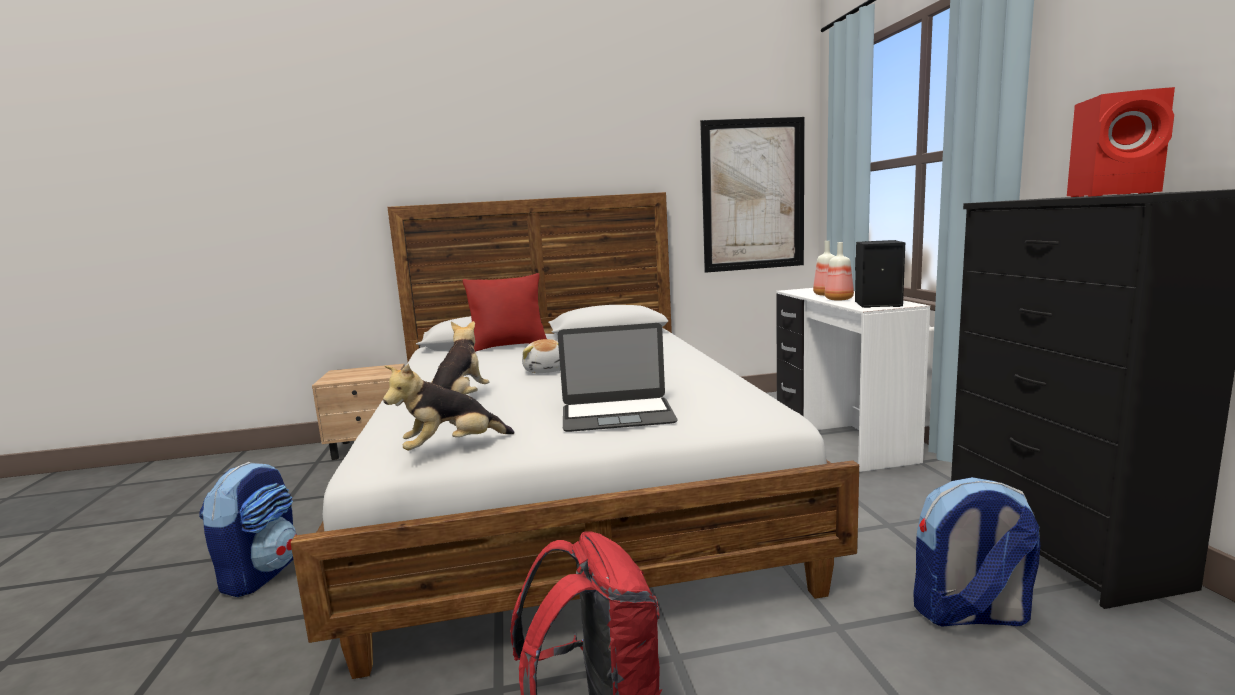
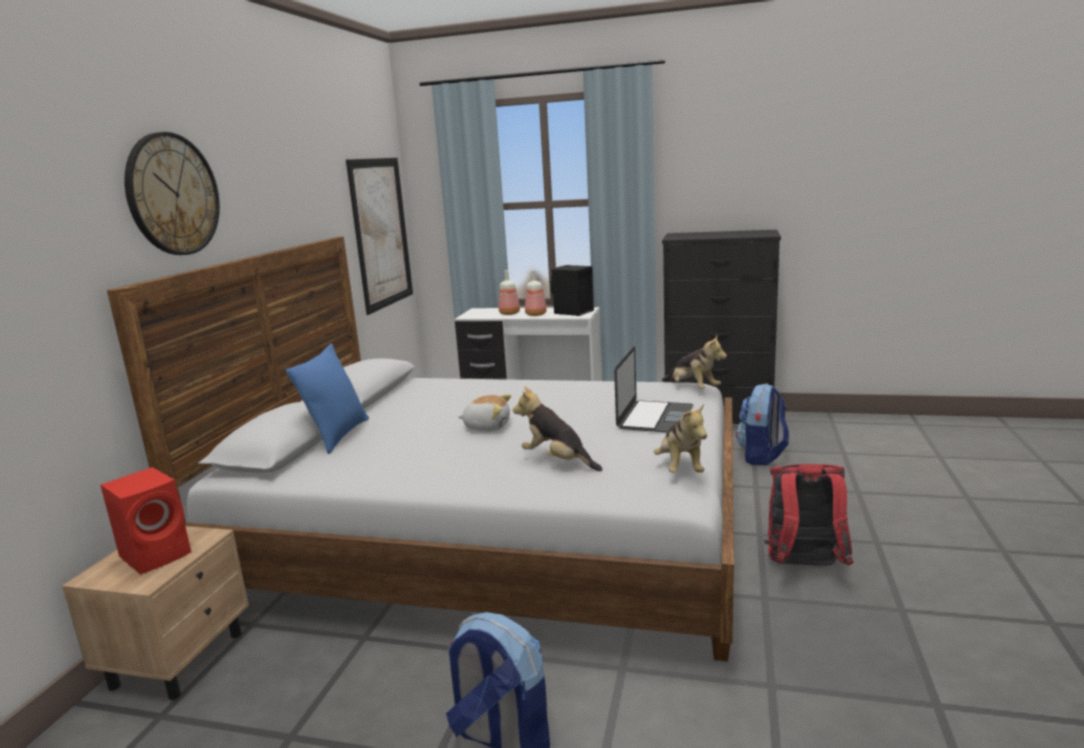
camera: 65 degrees left, 5 degrees up
(462, 148) = (172, 194): none -> wall clock
(509, 346) = (338, 435): red pillow -> blue pillow
(761, 416) = (693, 388): none -> plush toy
(1115, 194) = (728, 233): red speaker -> red speaker (158, 554)

